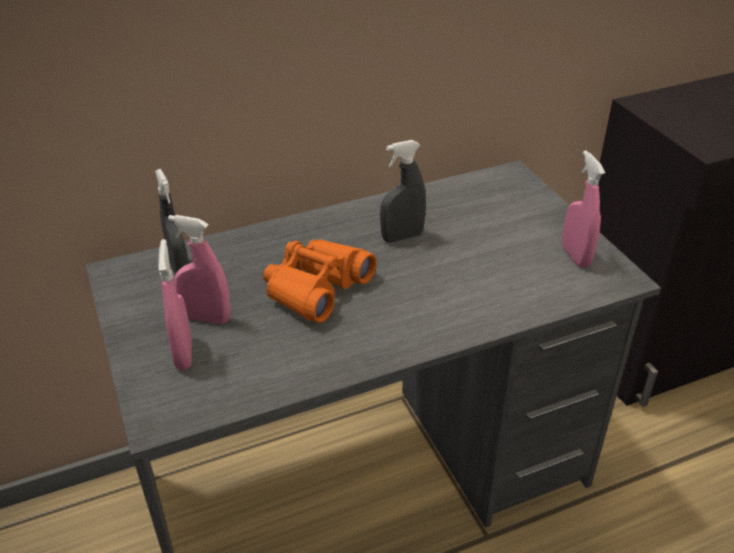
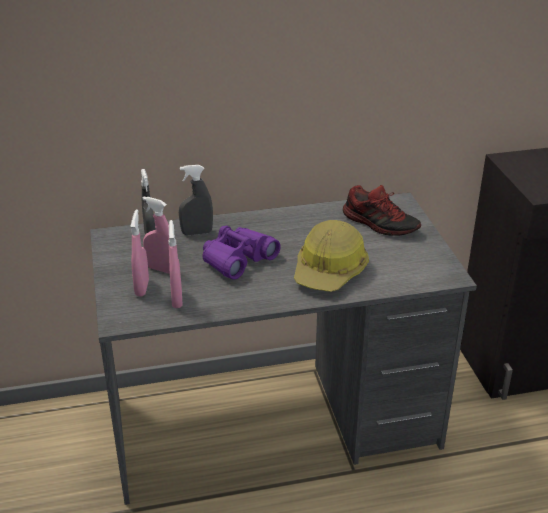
camera: 10 degrees right, 5 degrees down
(316, 288) = (237, 259): orange binoculars -> purple binoculars
(402, 237) = (306, 234): grey spray bottle -> grey spray bottle (197, 233)
(454, 290) = (330, 270): none -> hard hat
(498, 209) = (380, 223): none -> shoe
(575, 256) = (423, 259): pink spray bottle -> pink spray bottle (177, 299)

